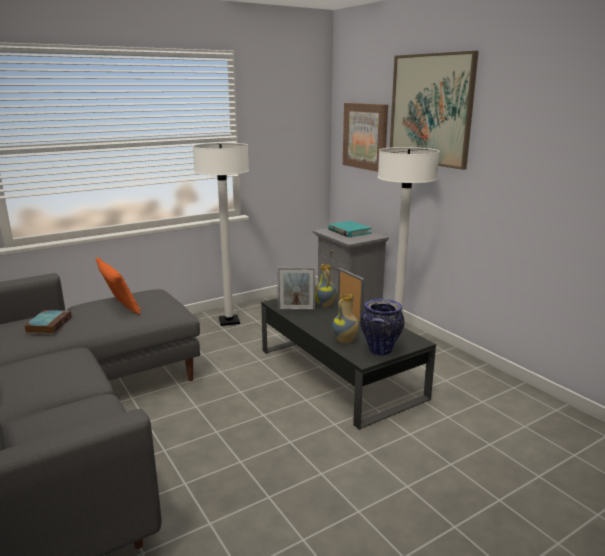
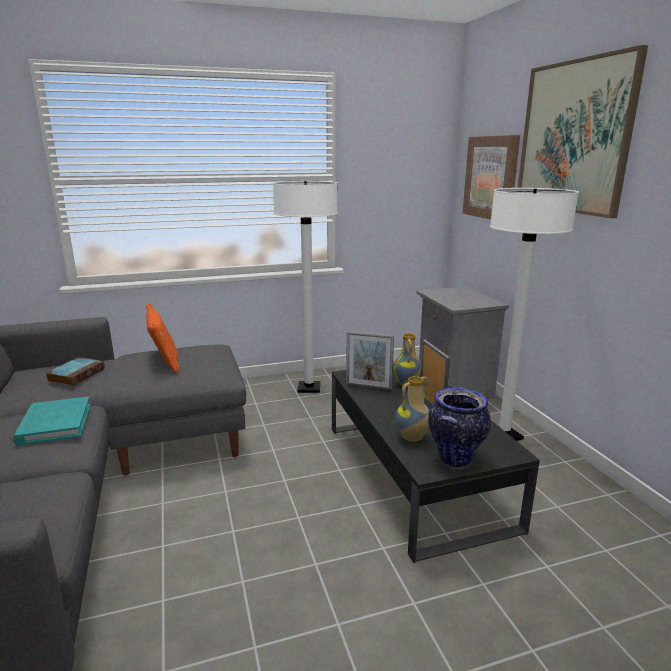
camera: 15 degrees right, 0 degrees up
(349, 231) = (460, 294): turquoise book -> turquoise book (55, 424)

